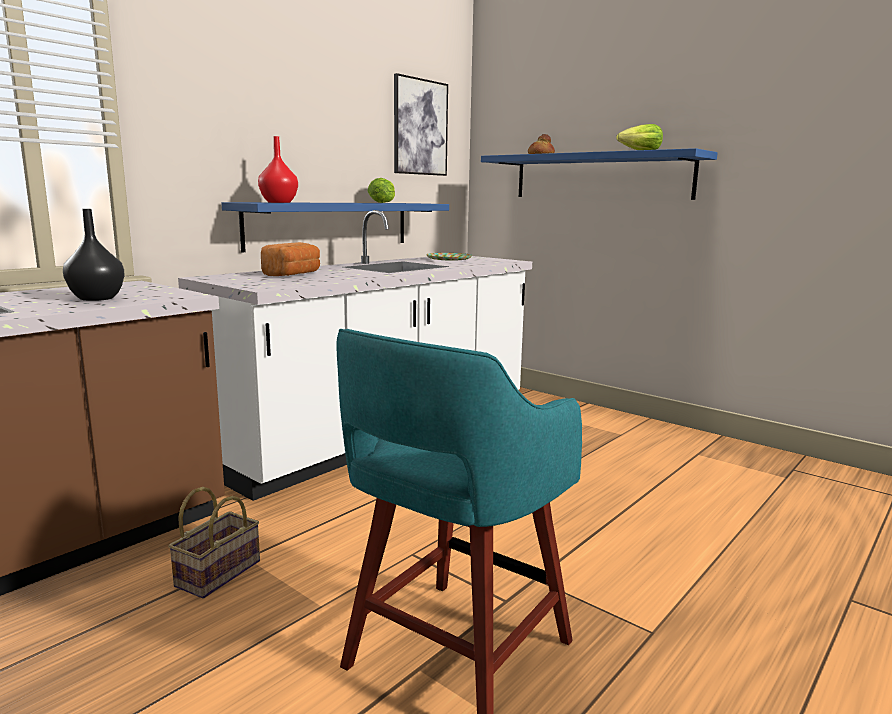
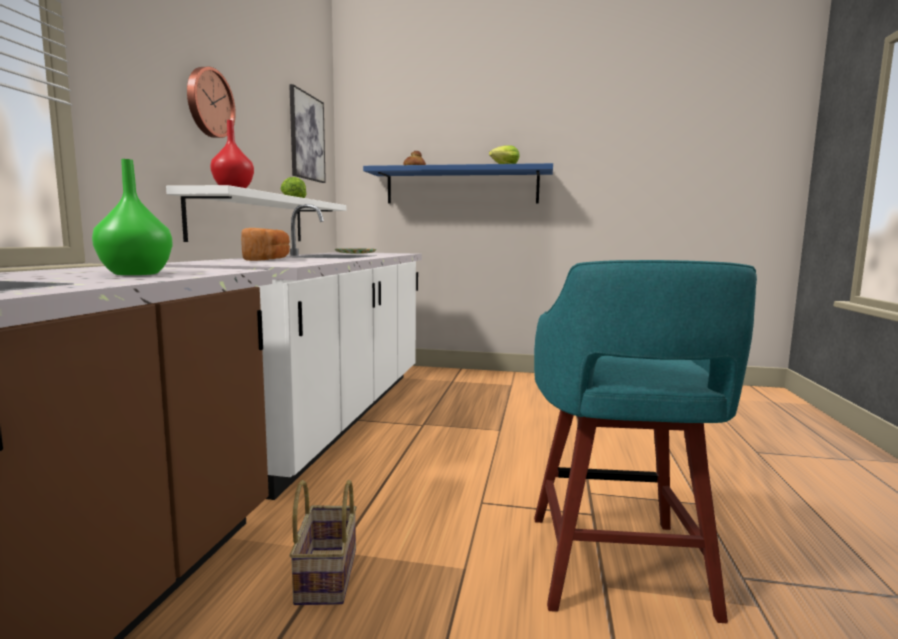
camera: 30 degrees left, 5 degrees down
(95, 298) = (134, 274): black vase -> green vase
(276, 116) = (208, 103): none -> wall clock
(330, 225) = (251, 219): blue shelf -> white shelf

